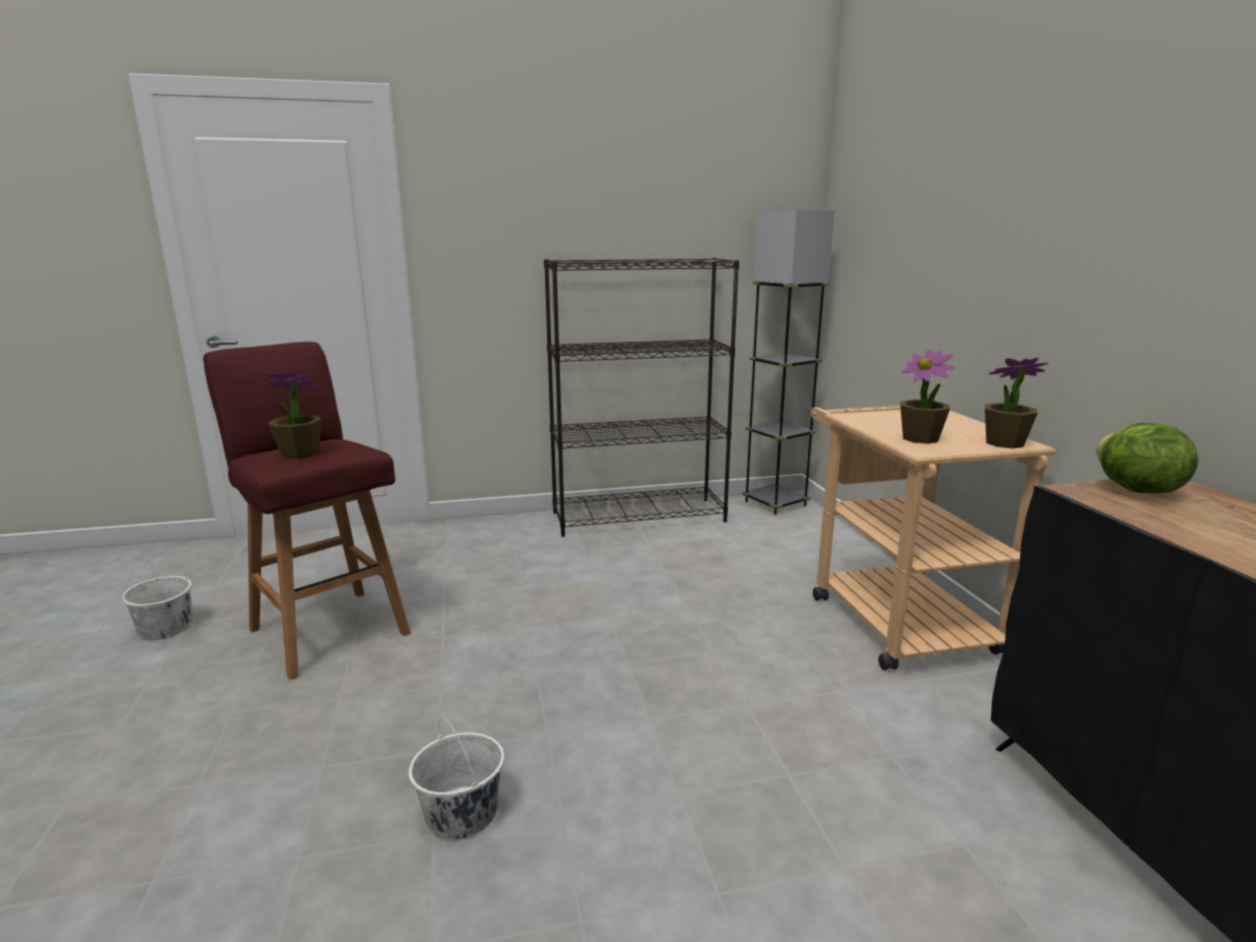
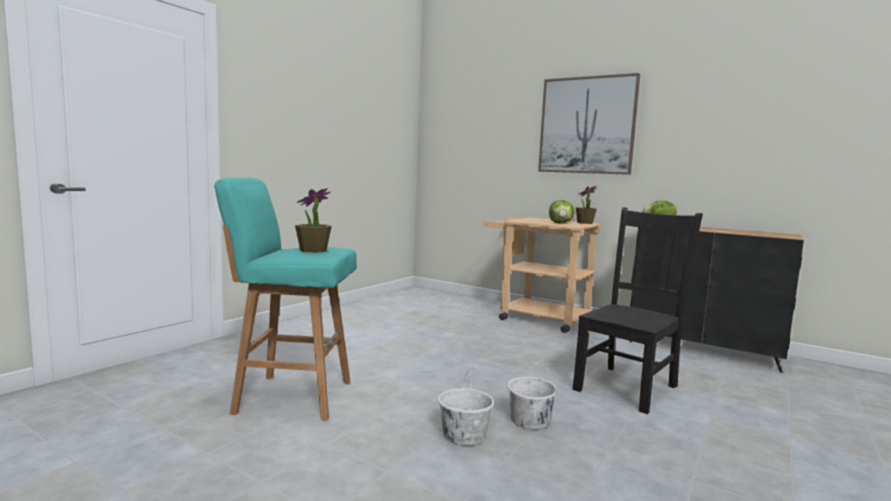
camera: 45 degrees left, 10 degrees down
(166, 628) = (147, 437): white bucket -> white bucket (464, 435)
(328, 629) = (291, 396): red stool -> turquoise stool
(639, 517) = (359, 309): black bookcase -> none
(752, 850) = (628, 387): none -> black chair
(775, 504) = (414, 292): grey floor lamp -> none
(920, 438) = (560, 223): potted plant -> lettuce
(1067, 199) = (587, 125): none -> picture

